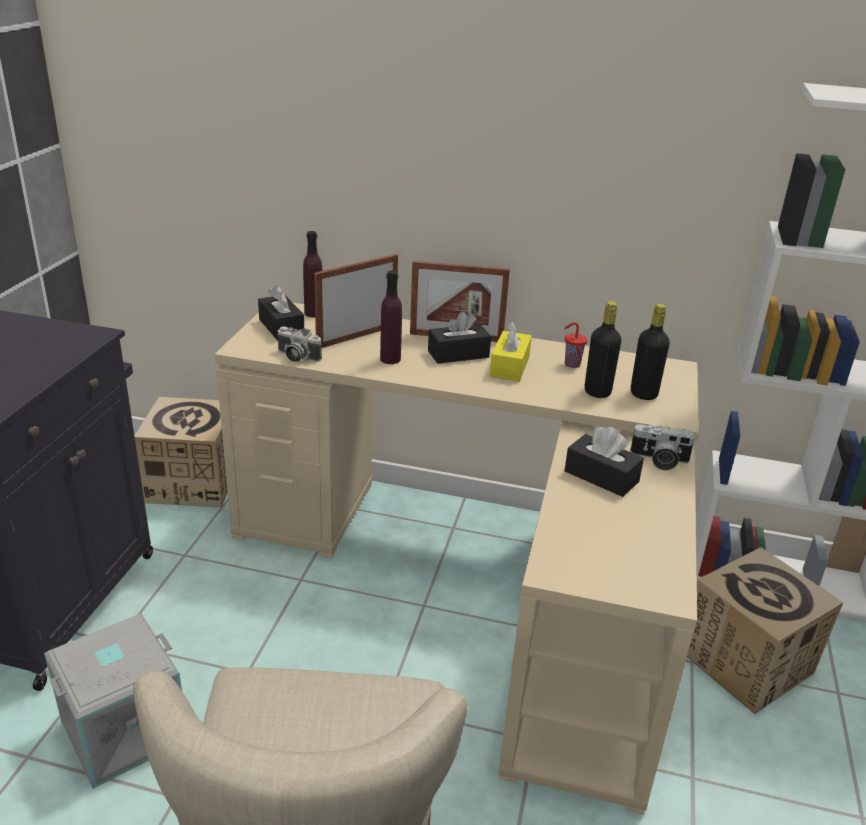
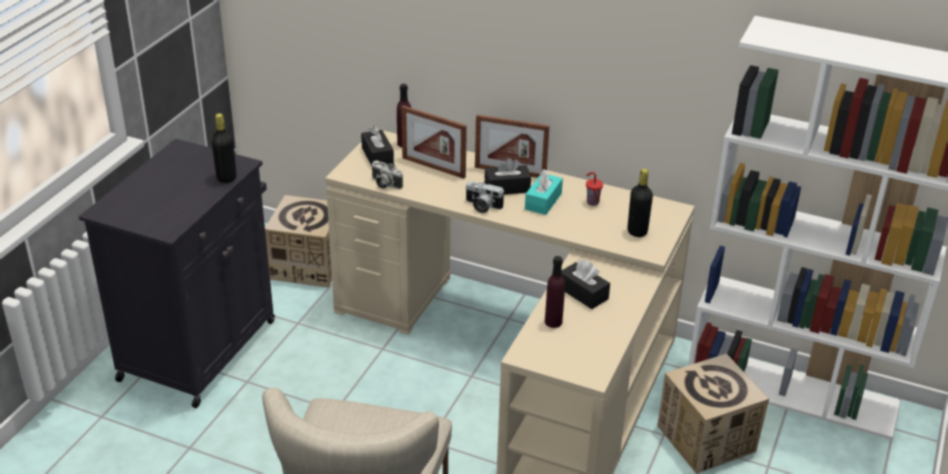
camera: 10 degrees right, 5 degrees up
(124, 728) = (251, 437): grey storage box -> none
(357, 336) = (433, 167): picture frame -> picture frame turned 120 degrees counterclockwise
(390, 359) = (454, 190): purple bottle -> purple bottle (553, 322)
(509, 366) = (543, 201): yellow tissue box -> turquoise tissue box
(597, 392) = (602, 227): black bottle -> black bottle (226, 178)
(659, 460) = (631, 284): camera -> camera (482, 206)

